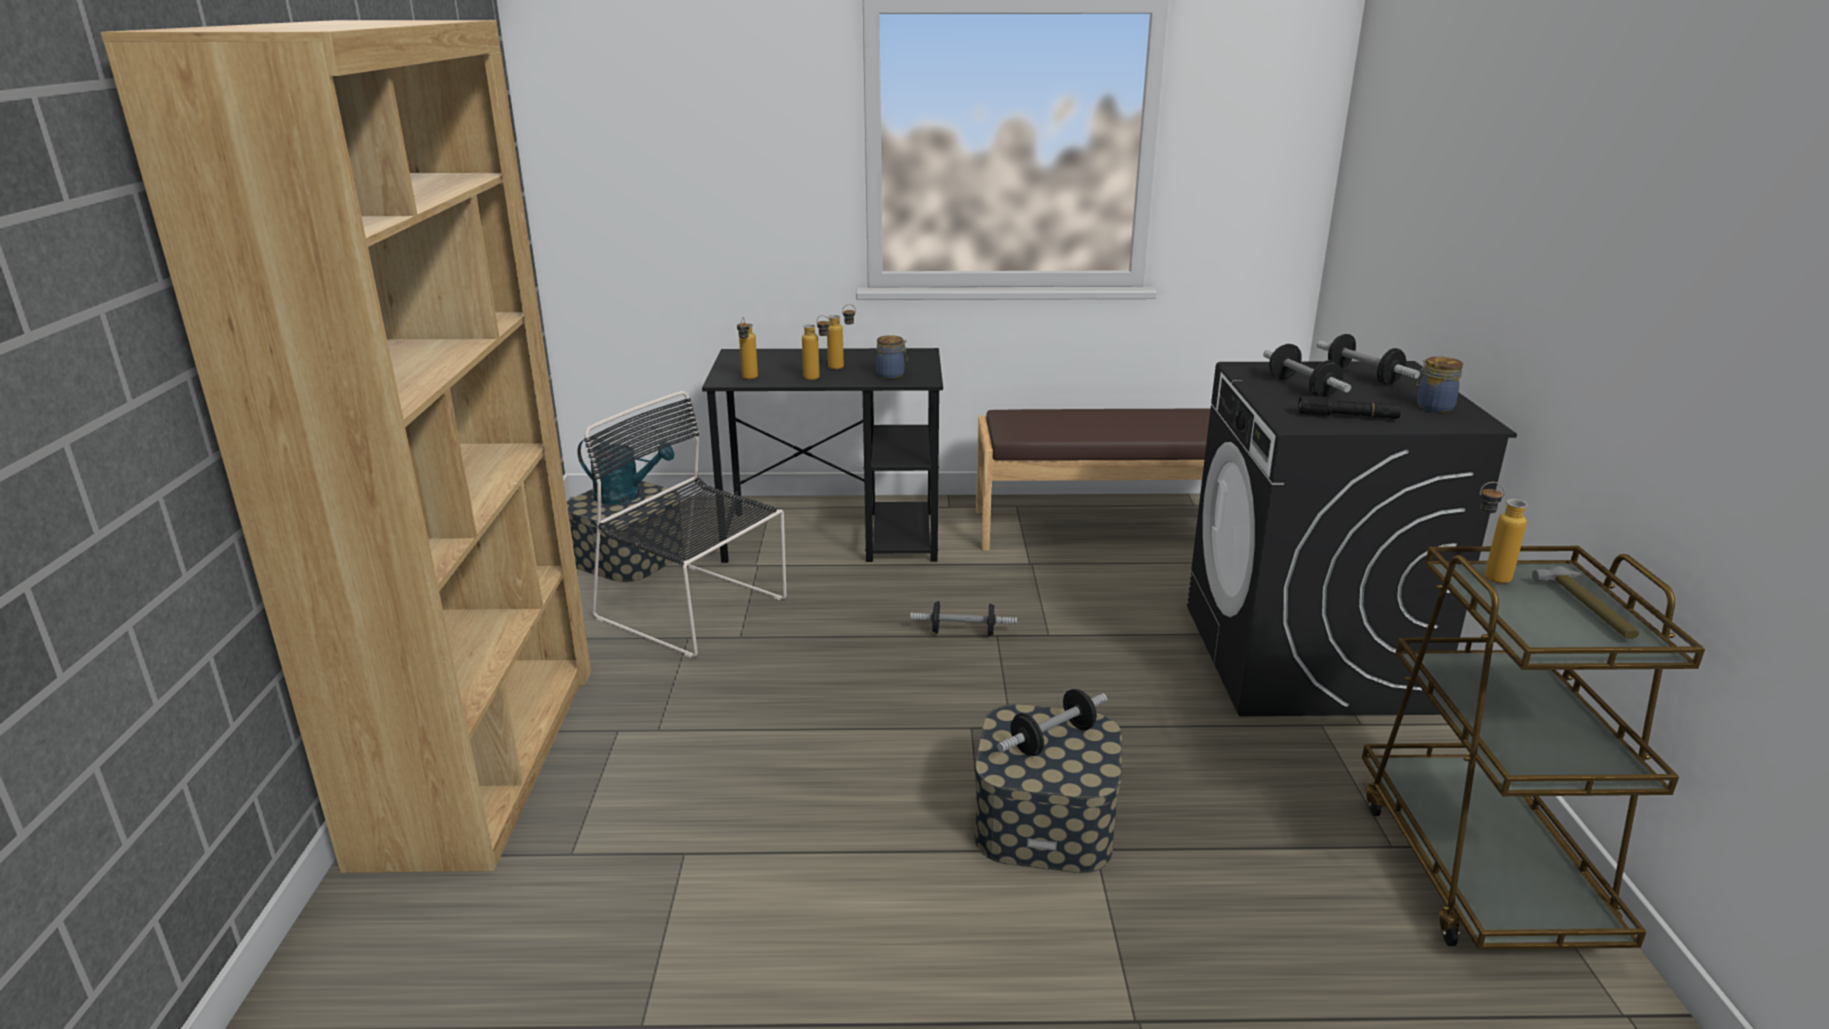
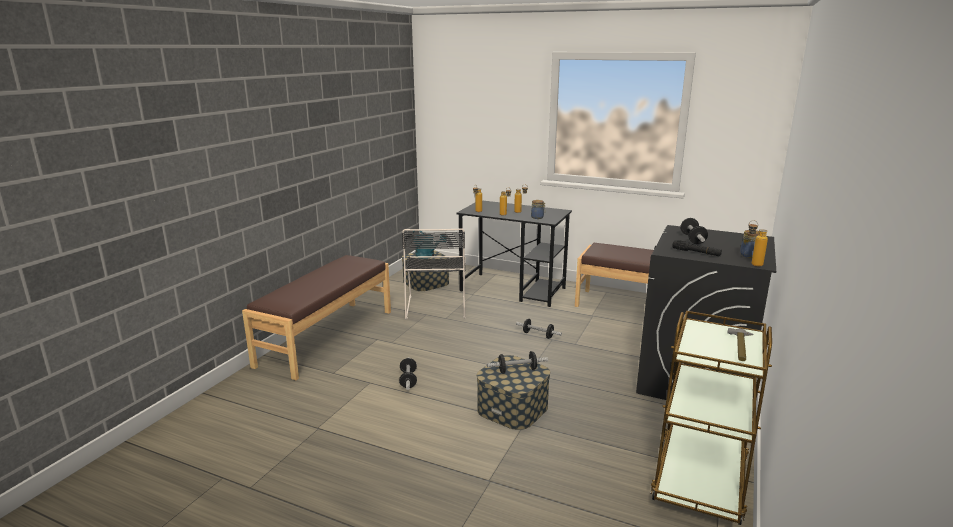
camera: 25 degrees right, 5 degrees down
(482, 758) = (326, 337): brown bookcase -> brown bench
(696, 610) = (436, 305): black chair -> black chair turned 150 degrees counterclockwise
(1363, 376) = (733, 239): dumbbell -> dumbbell (408, 380)
(1486, 576) = (707, 328): bottle -> bottle (752, 263)

